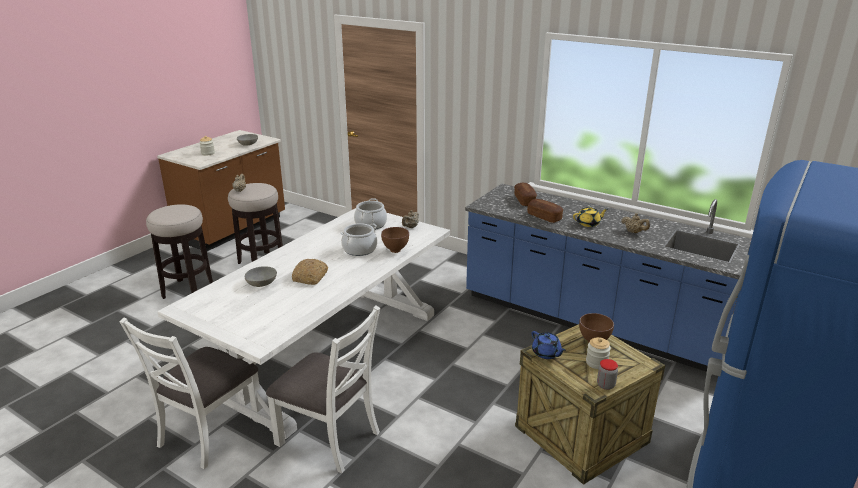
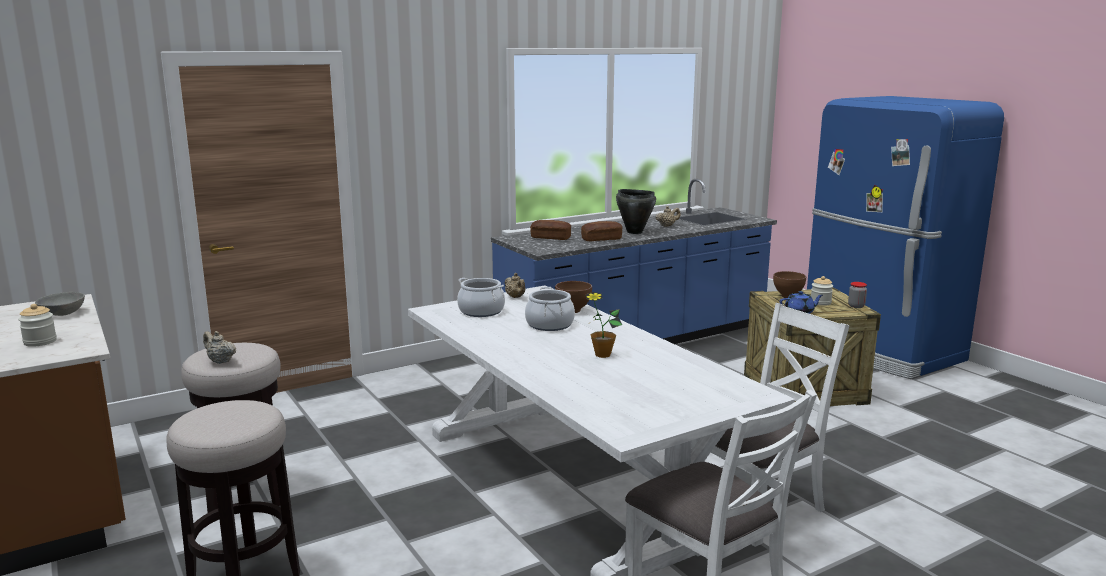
camera: 65 degrees left, 10 degrees down
(261, 283) = (593, 380): grey bowl -> none
(310, 277) = (602, 355): bread -> potted plant
(588, 223) = (634, 232): yellow teapot -> black cooking pot

